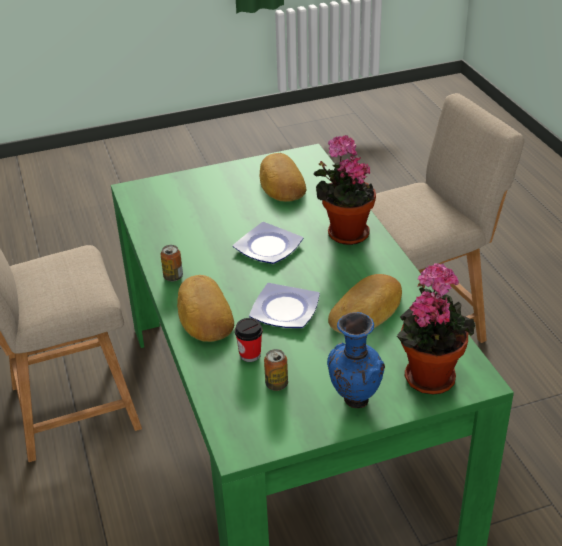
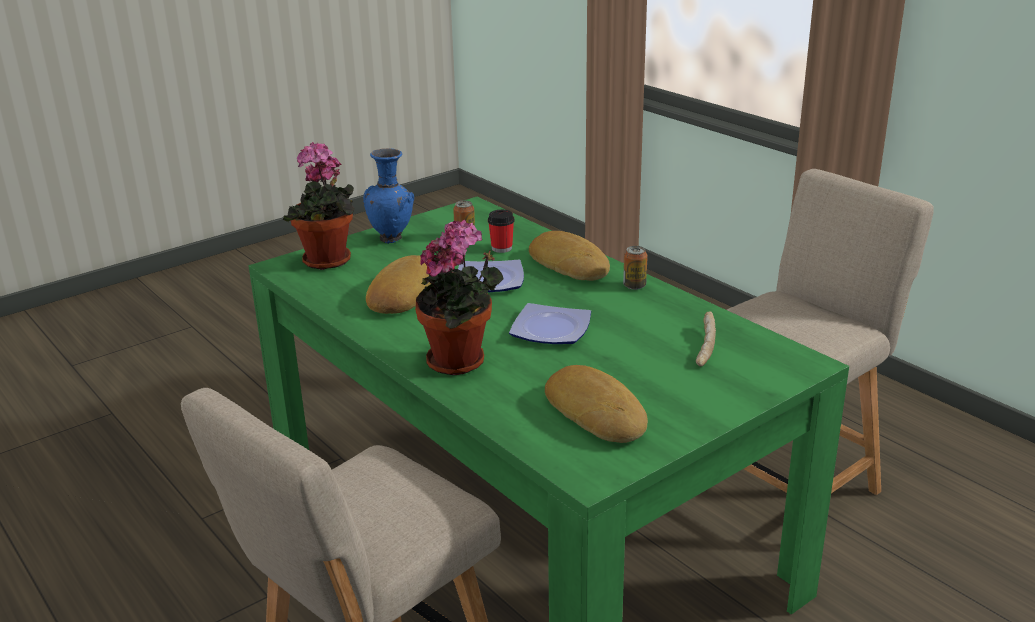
camera: 160 degrees right, 10 degrees down
(179, 213) = (703, 347): none -> bread

